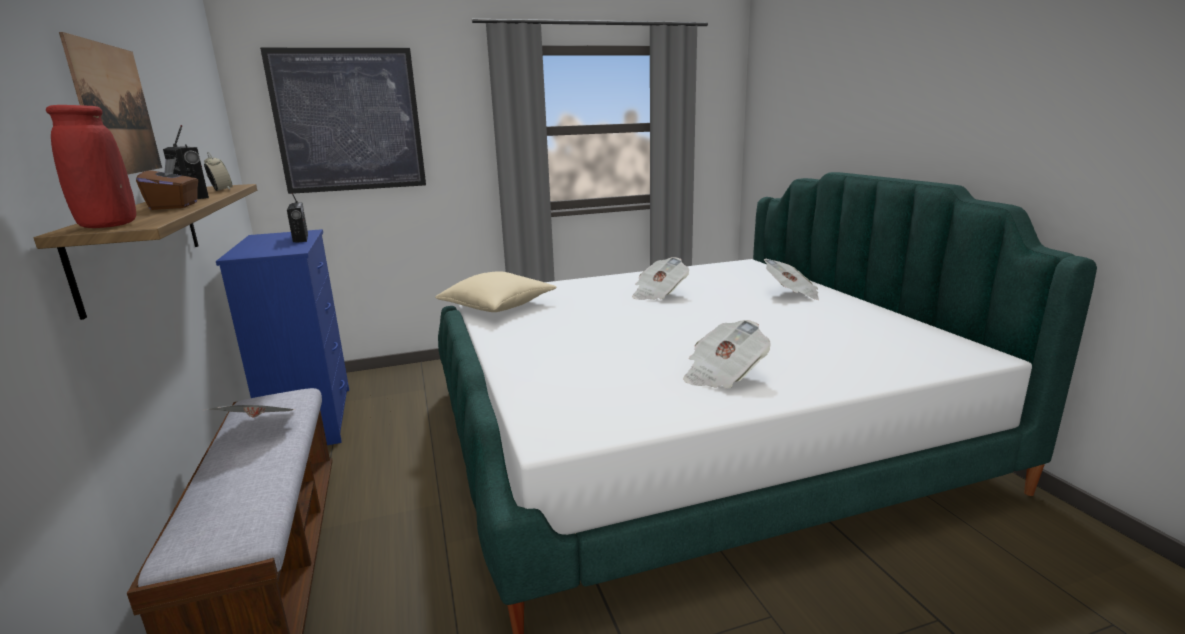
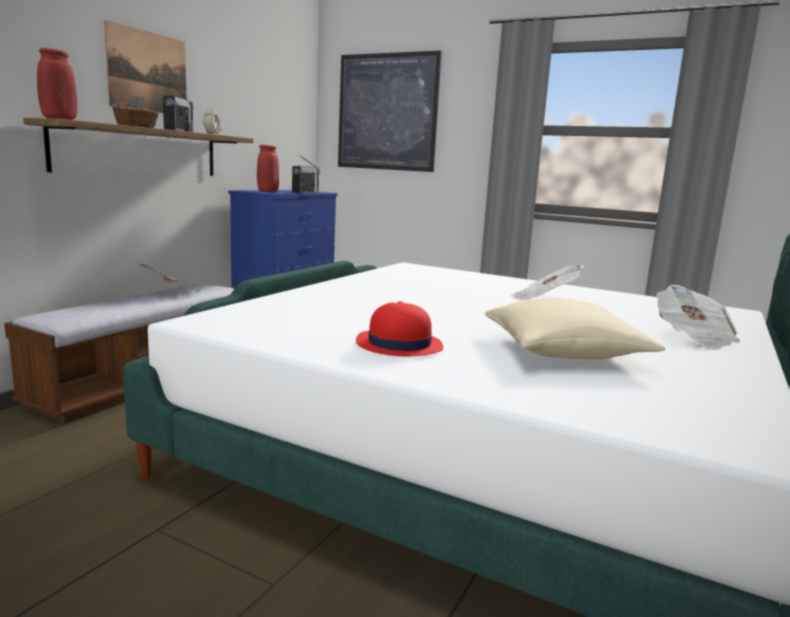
camera: 45 degrees right, 5 degrees down
(272, 250) = (268, 192): none -> red vase
(497, 306) = (398, 273): beige pillow -> beige pillow (563, 351)
(722, 375) = (398, 345): newspaper -> red hat

